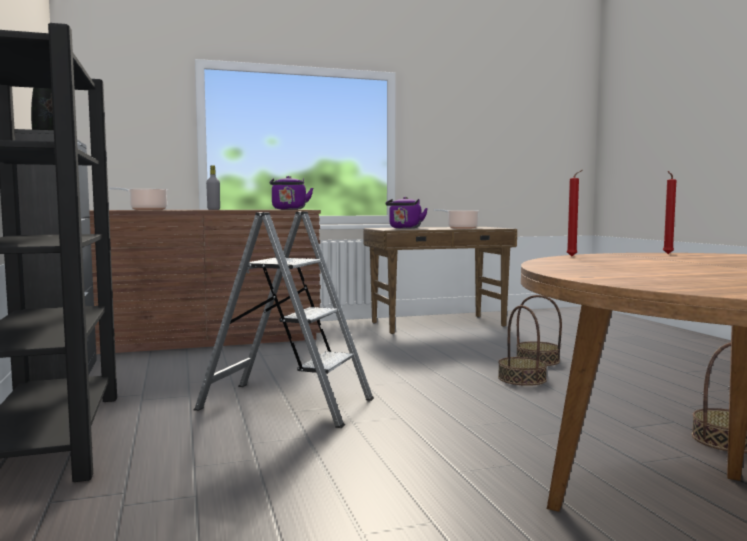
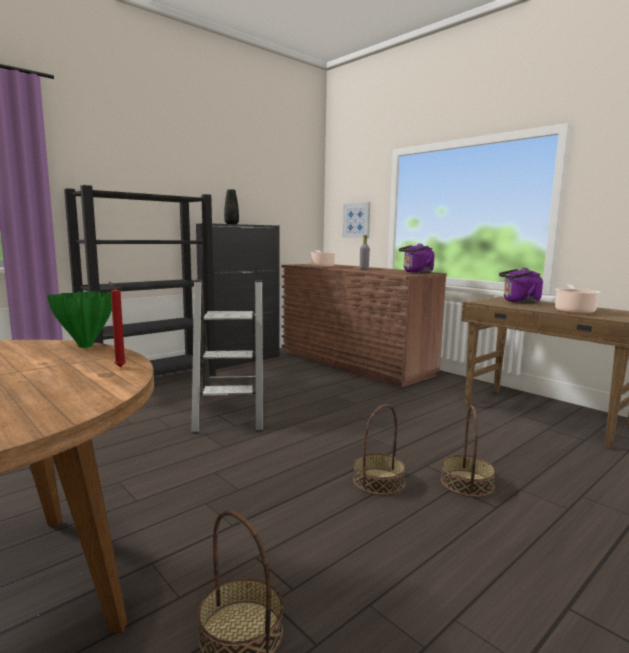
camera: 65 degrees right, 5 degrees up
(134, 147) = (356, 220): none -> picture
(573, 256) = (86, 346): red candle -> green vase

